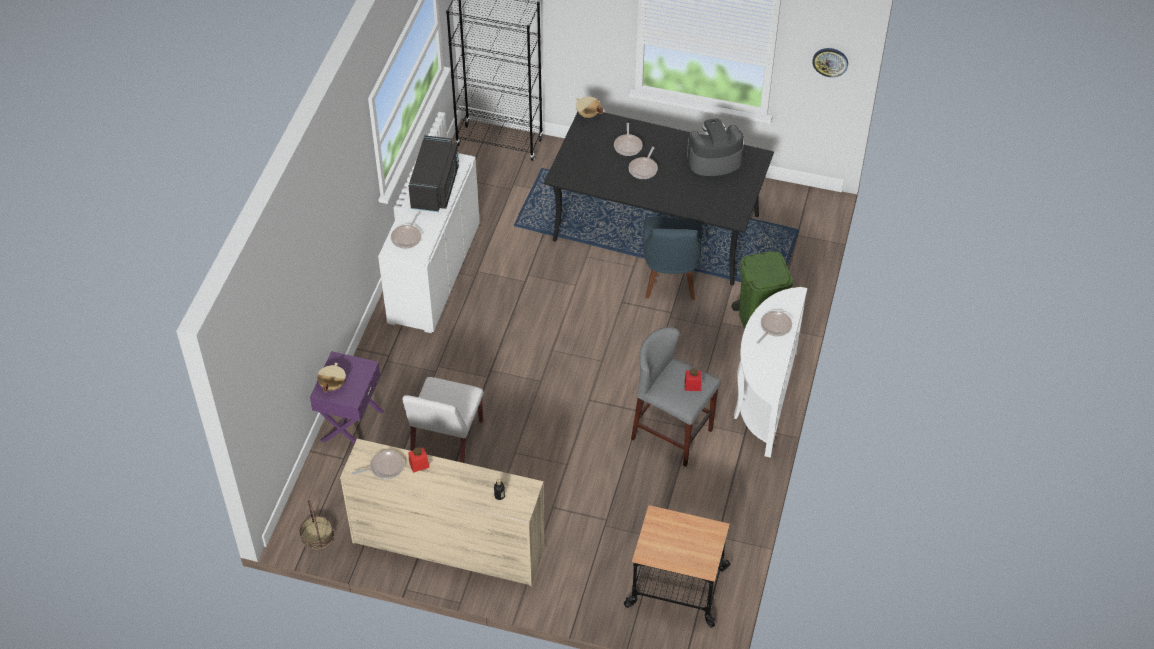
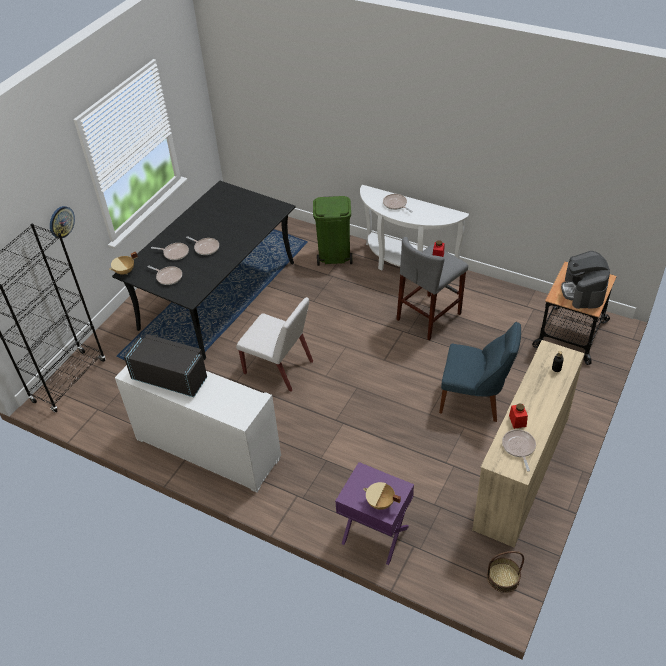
camera: 75 degrees left, 5 degrees down
(407, 237) = (228, 405): frying pan -> frying pan (168, 277)
(446, 442) = (409, 461): white chair -> white chair (279, 368)
(670, 278) = (274, 295): blue chair -> blue chair (474, 400)
(714, 160) = (214, 209): coffee machine -> coffee machine (583, 292)
(830, 61) = (193, 96): wall clock -> wall clock (61, 222)

